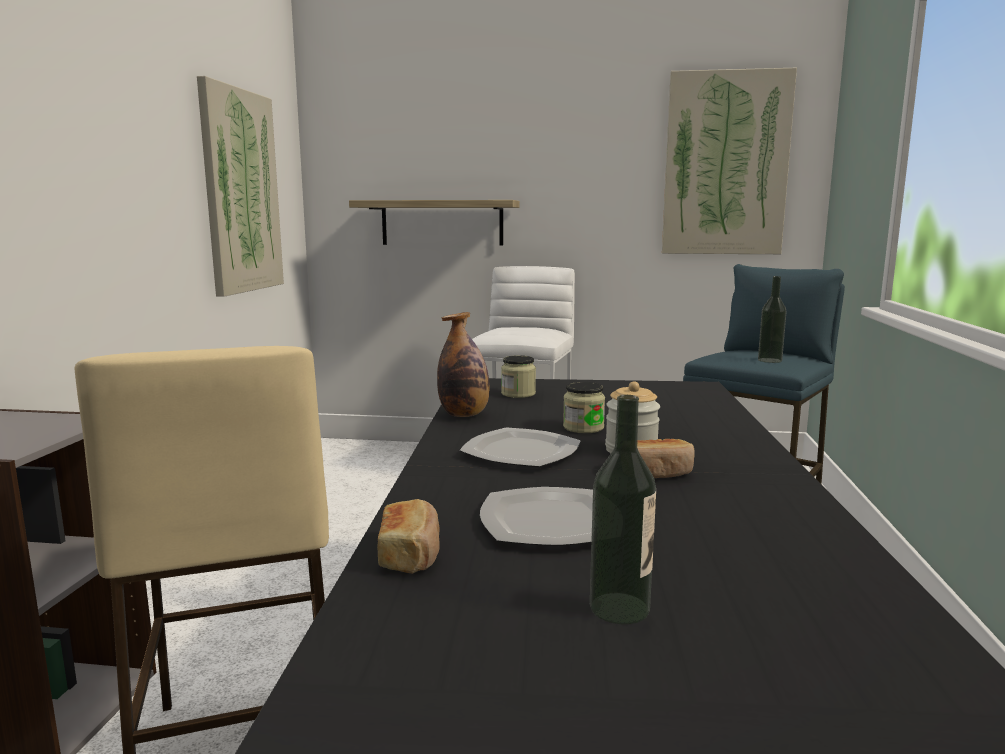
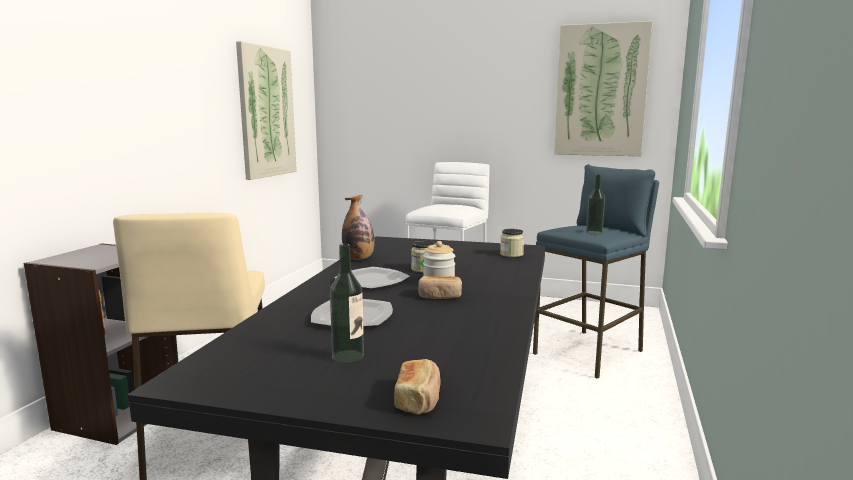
camera: 10 degrees right, 0 degrees up
(411, 553) = (265, 326): bread -> bread (419, 399)
(442, 223) = (404, 131): shelf -> none
(518, 394) = (404, 247): jar -> jar (511, 254)

